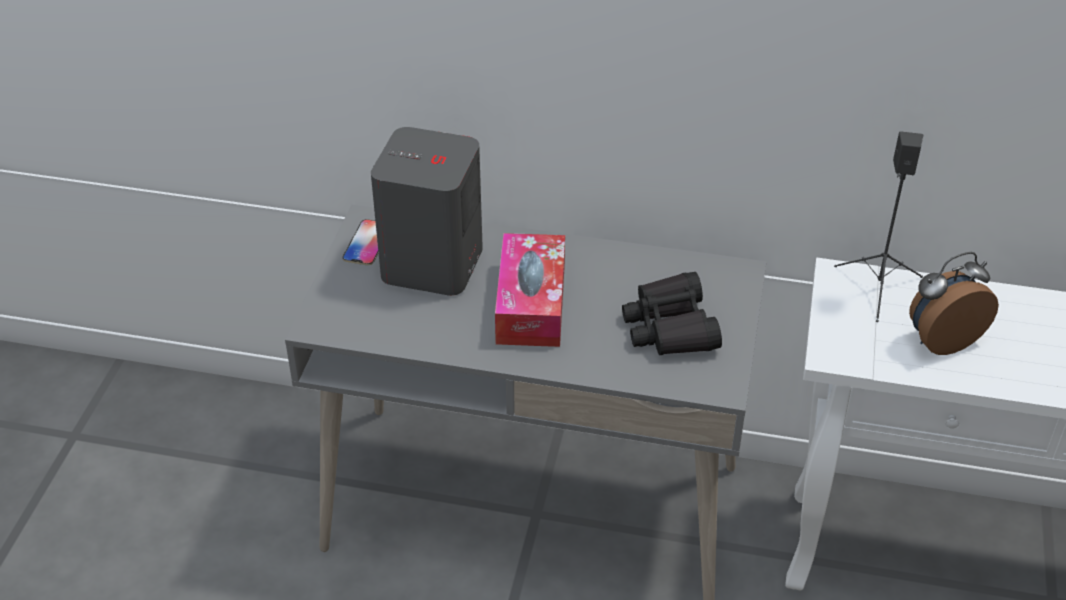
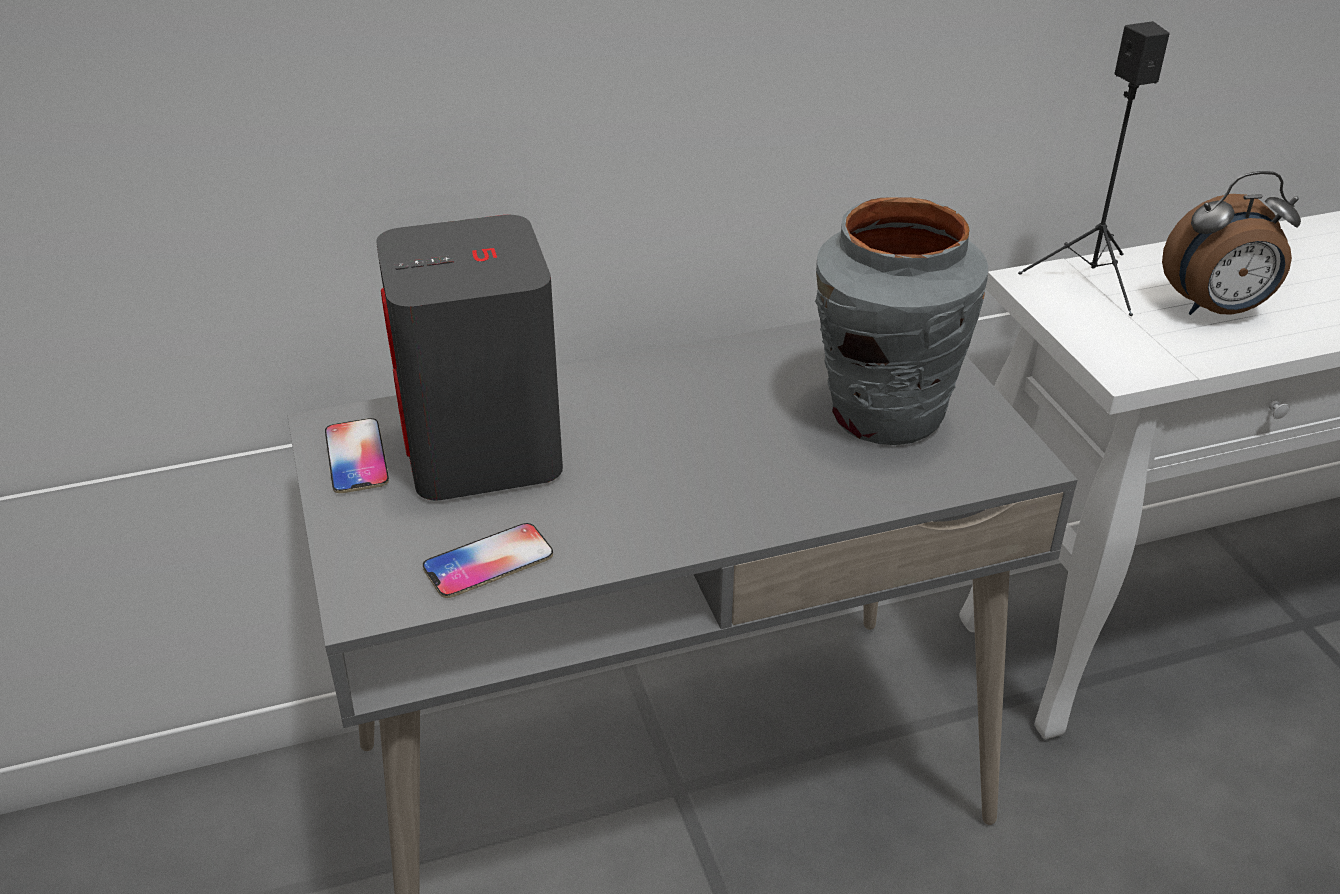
camera: 30 degrees left, 5 degrees down
(388, 328) = (488, 562): none -> phone
(531, 303) = (673, 452): tissue box -> none
(670, 327) = (884, 414): black binoculars -> grey vase
(941, 339) = (1216, 310): alarm clock -> alarm clock turned 135 degrees counterclockwise

